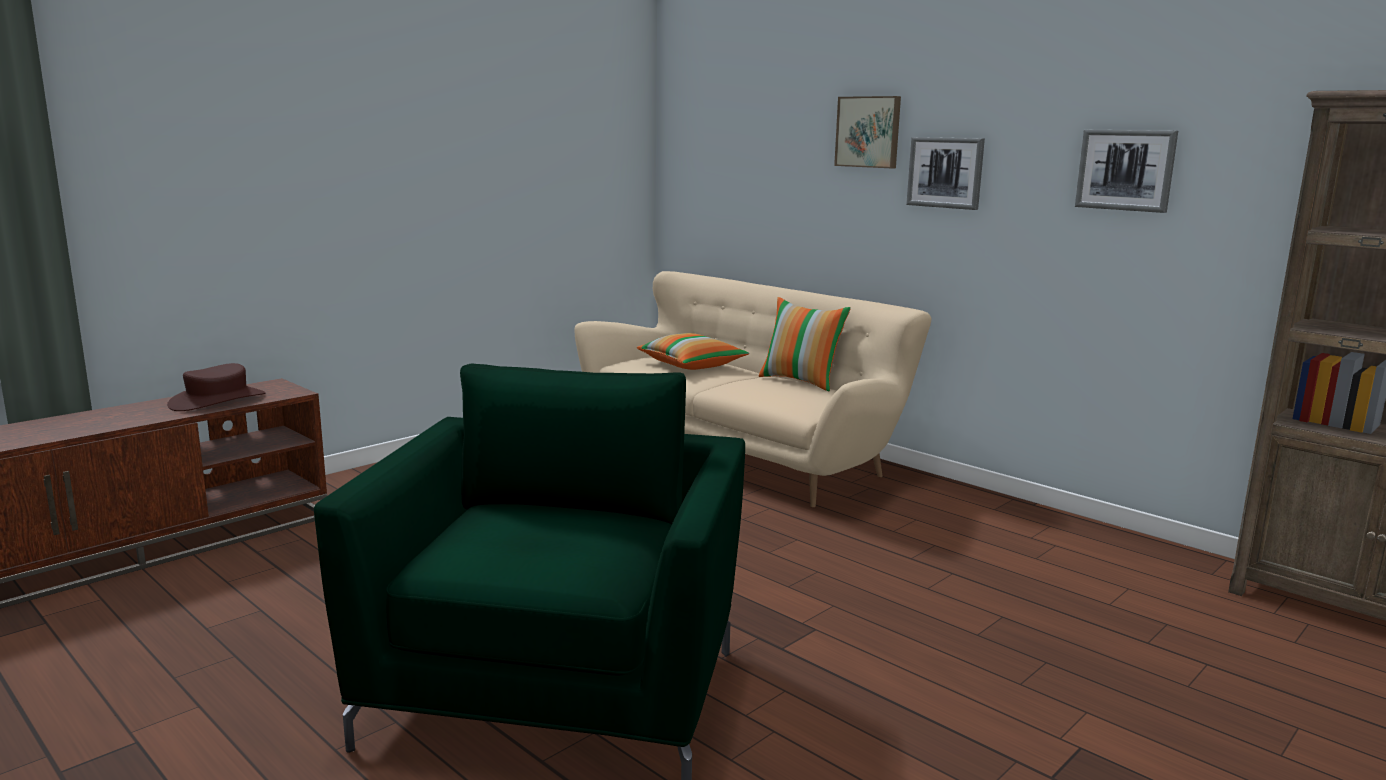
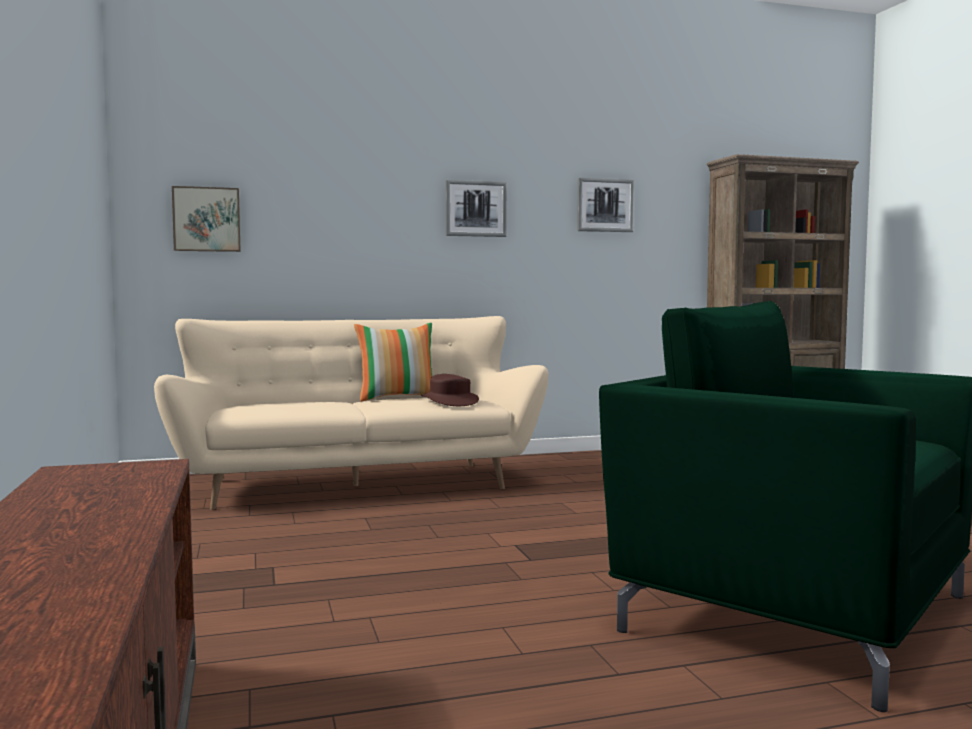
camera: 60 degrees left, 10 degrees down
(217, 400) = (101, 493): brown hat -> brown hat (450, 401)
(692, 365) = (288, 405): pillow -> none
(869, 132) = (401, 175): picture -> picture (206, 219)

